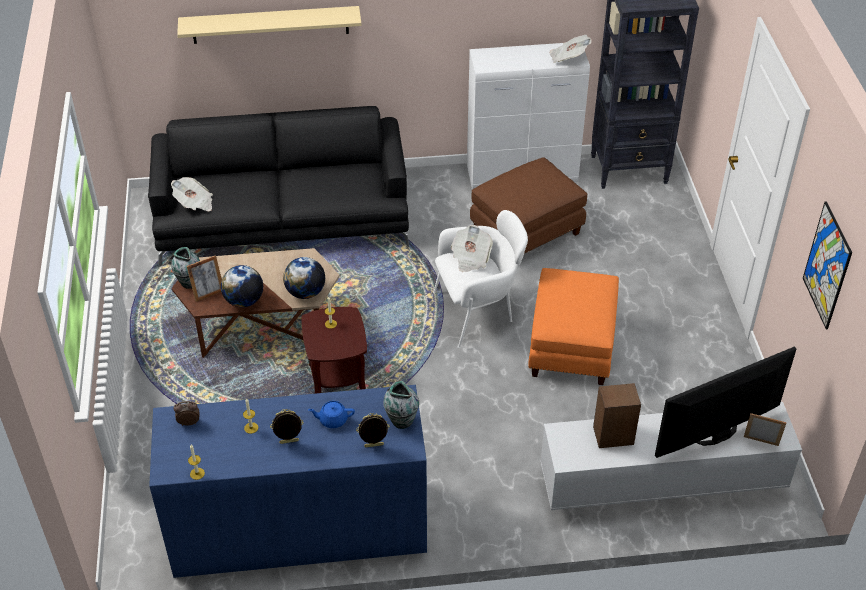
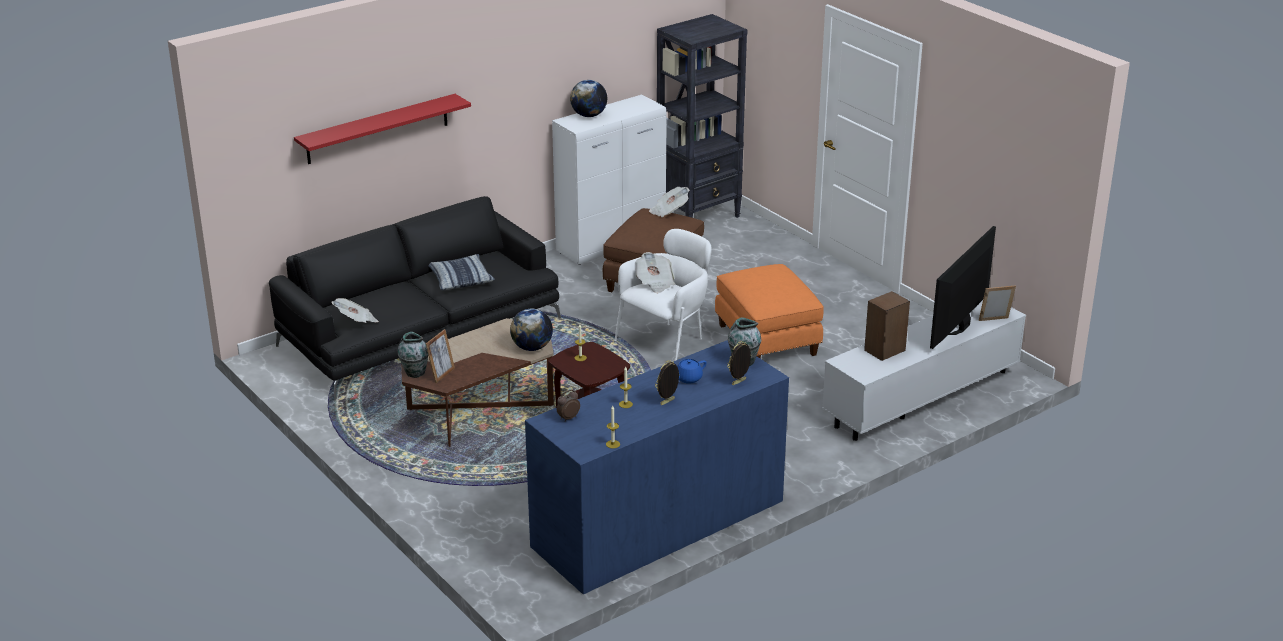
camera: 30 degrees left, 15 degrees down
(244, 301) = (481, 369): globe -> globe (589, 115)
(270, 24) = (377, 129): beige shelf -> red shelf
(315, 186) = (460, 279): none -> pillow
(568, 57) = (642, 106): newspaper -> newspaper (669, 211)
(827, 265) = (990, 155): picture -> none

